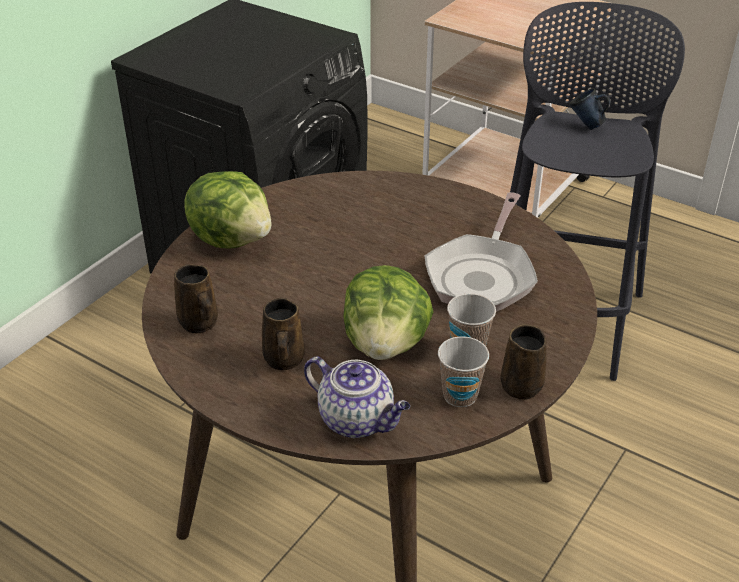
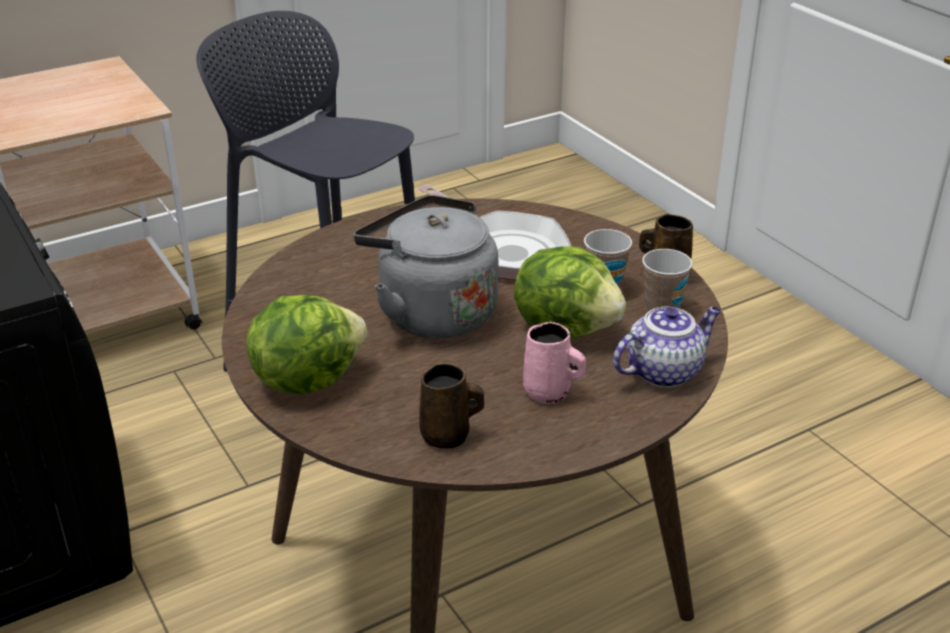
camera: 65 degrees left, 5 degrees down
(283, 360) = (549, 393): brown mug -> pink mug
(356, 267) = (431, 312): none -> grey kettle
(586, 126) = (301, 140): blue mug -> none

